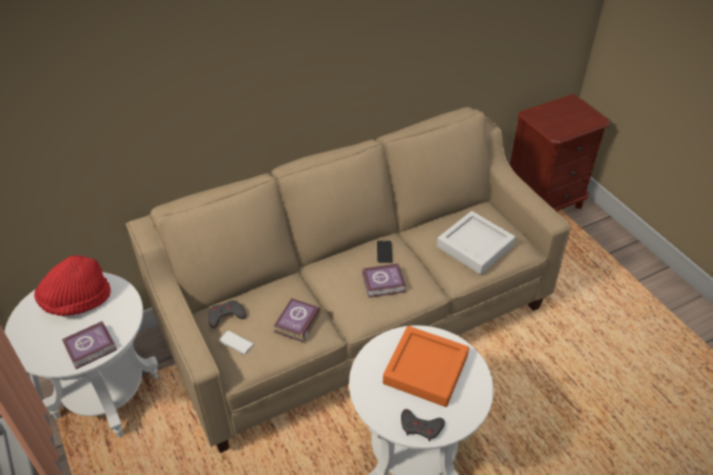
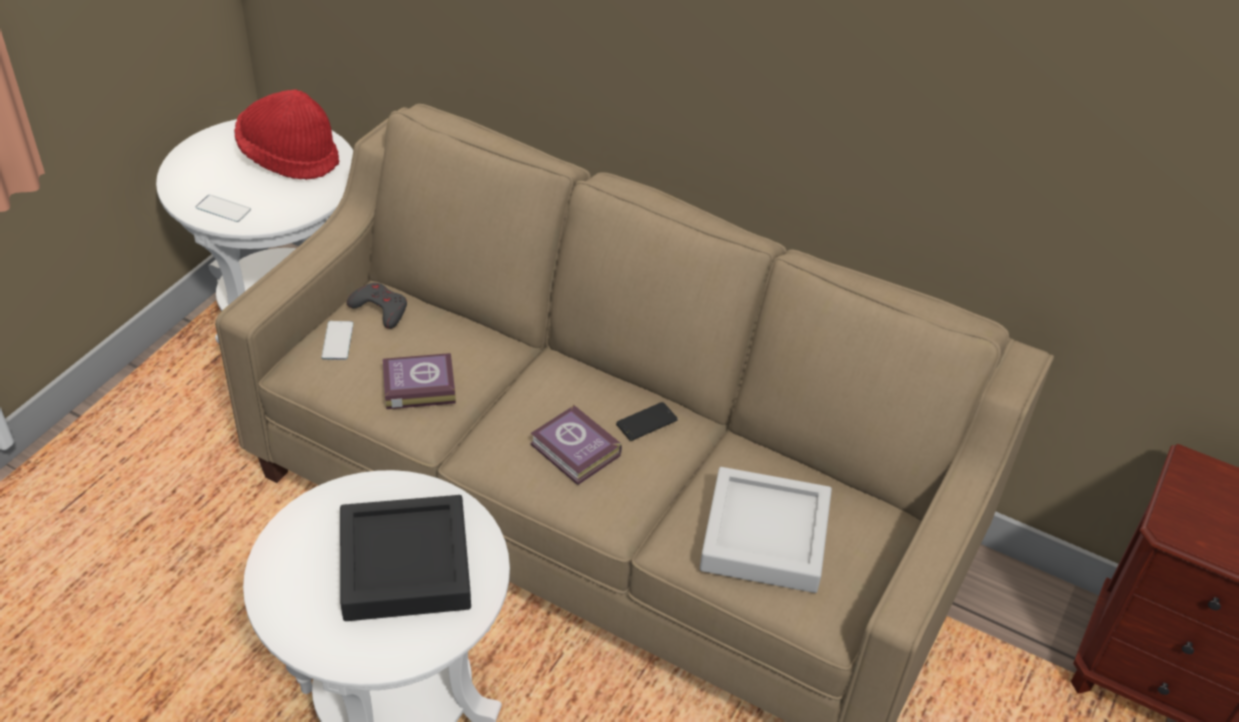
camera: 55 degrees right, 0 degrees up
(92, 348) = (223, 209): book -> phone
(421, 427) = (286, 604): grey game controller -> none
(425, 369) = (405, 565): orange tray -> black tray

